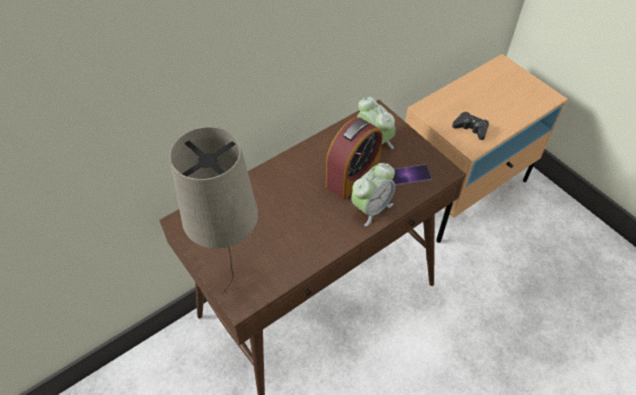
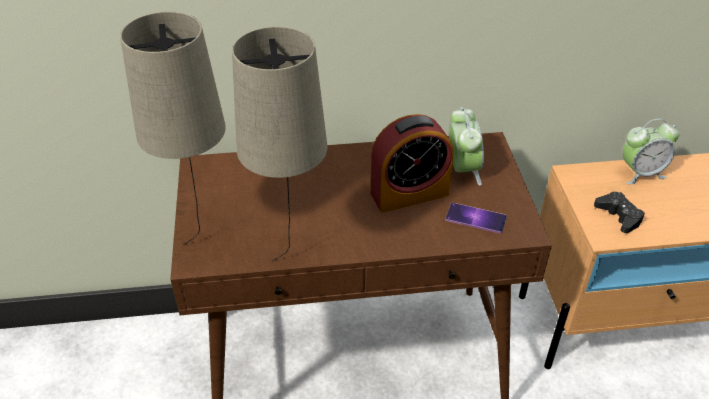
camera: 30 degrees right, 10 degrees down
(310, 265) = (292, 258): none -> beige table lamp
(371, 208) = (405, 233): alarm clock -> alarm clock (641, 173)

